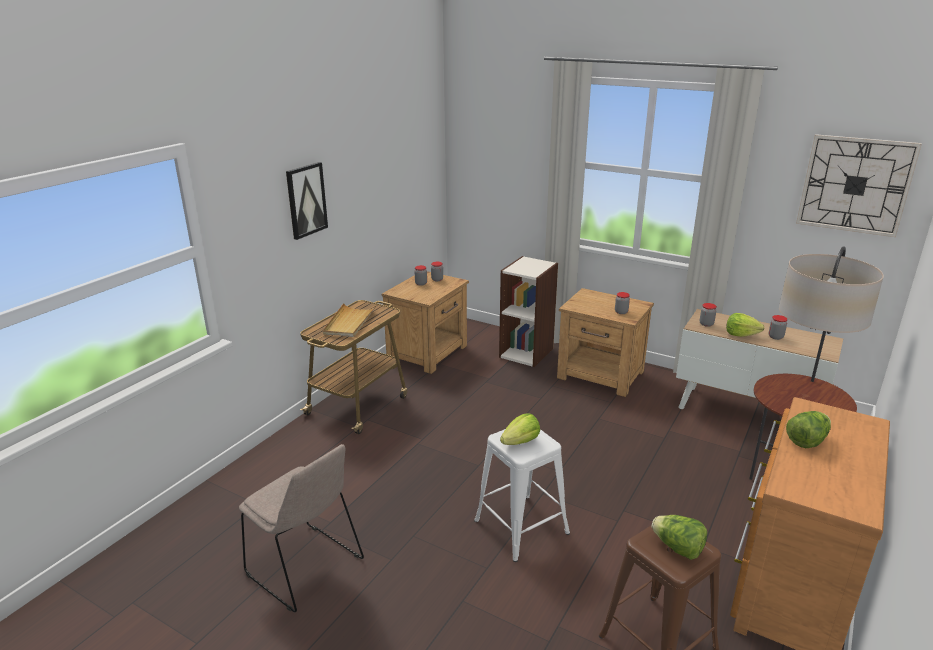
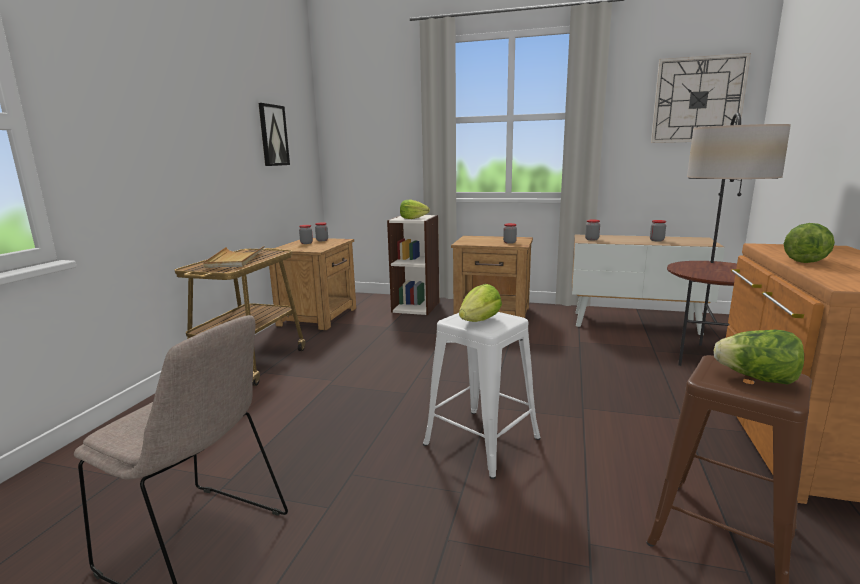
camera: 15 degrees left, 10 degrees down
(306, 200) = (175, 117): picture -> picture (273, 135)
(741, 334) = (627, 241): lettuce -> lettuce (413, 218)

